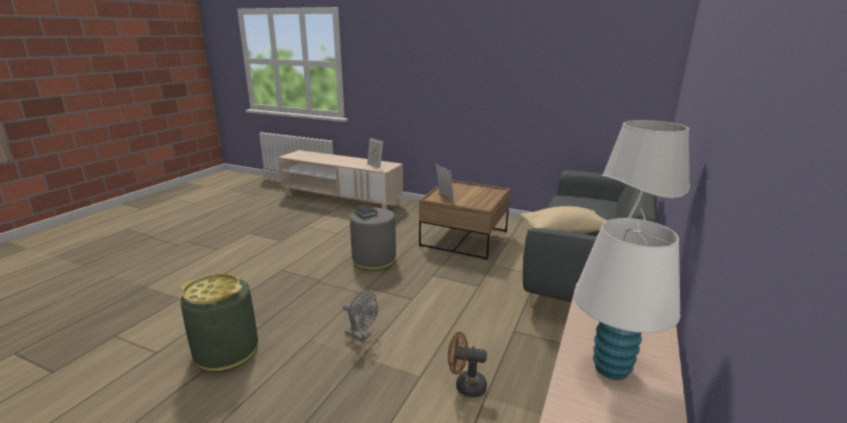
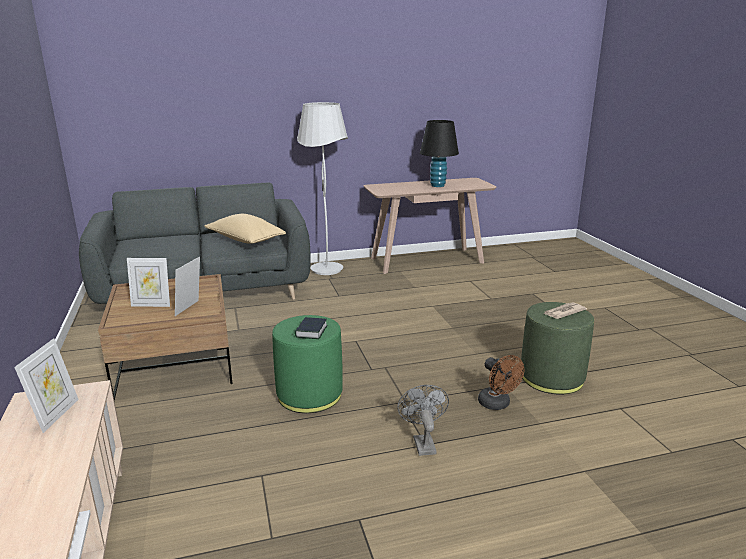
camera: 130 degrees left, 0 degrees up
(212, 293) = (563, 312): yellow tray -> newspaper
(361, 335) = (435, 338): grey fan -> grey fan (422, 442)
(374, 260) = (309, 394): grey ottoman -> green ottoman
(464, 192) = (152, 304): none -> picture frame
(465, 386) = (416, 293): brown fan -> brown fan (497, 404)
(611, 368) = (437, 185): white table lamp -> black table lamp

